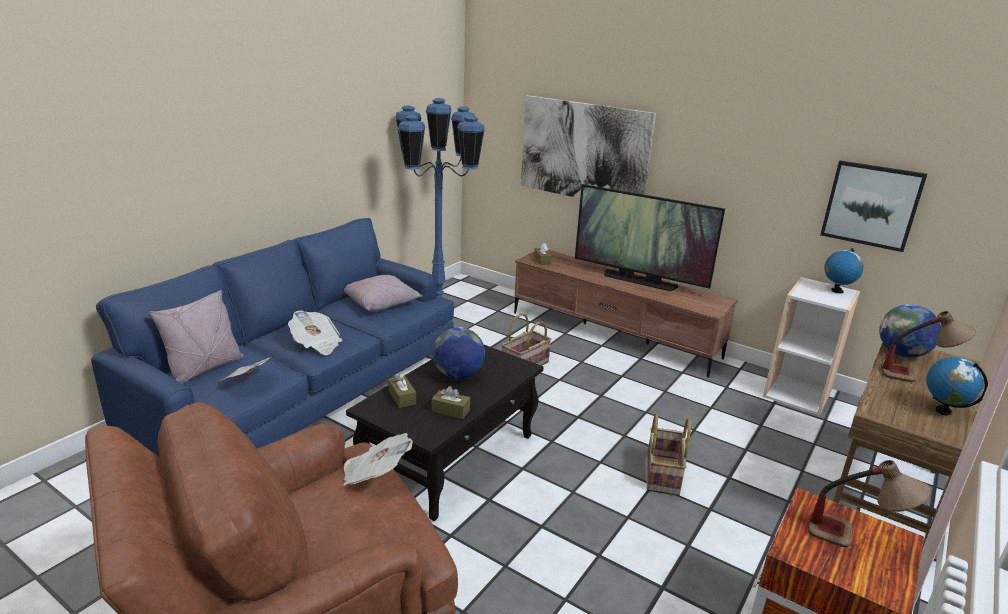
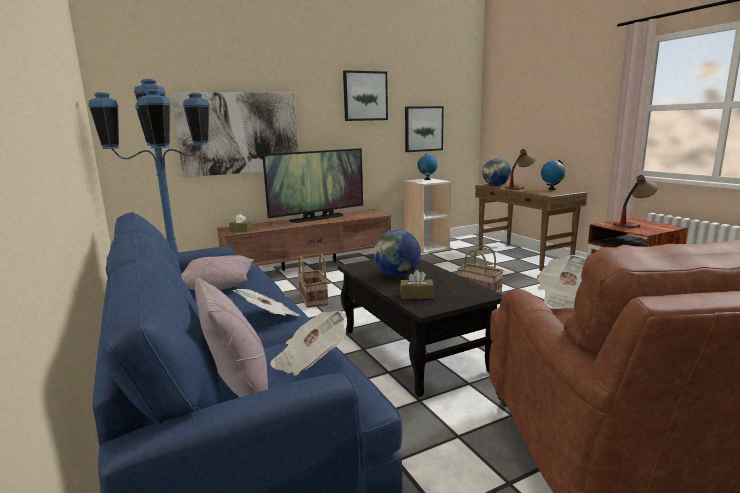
camera: 60 degrees left, 10 degrees down
(450, 410) = (450, 283): brown tissue box -> none
(766, 132) = (365, 96): none -> picture

